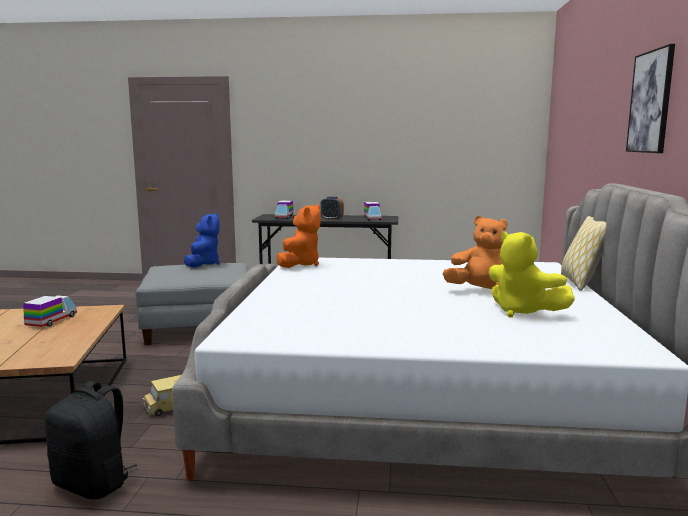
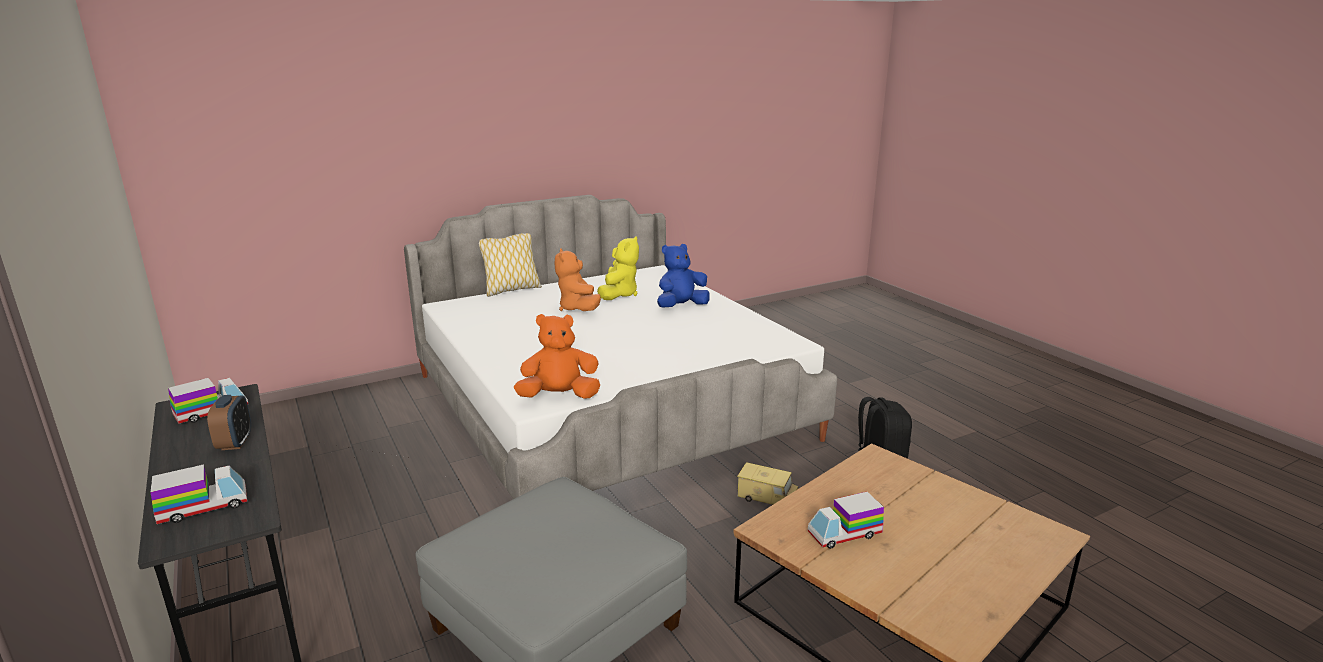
camera: 125 degrees left, 10 degrees up
(203, 264) = (501, 558): blue plush toy -> blue plush toy (681, 307)
(650, 102) = (503, 137): picture -> none

